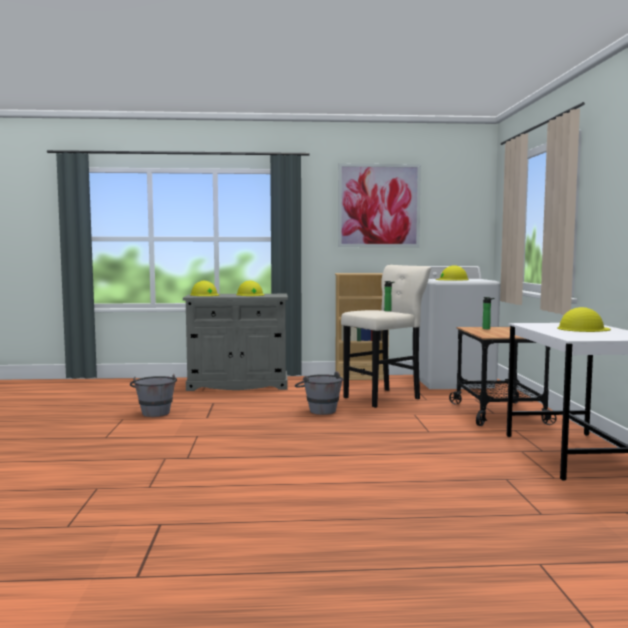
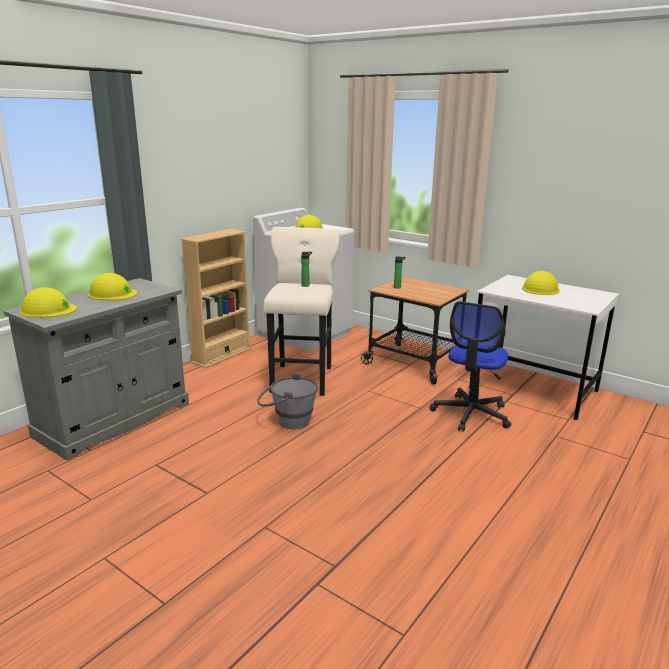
camera: 50 degrees left, 15 degrees up
(155, 412) = (118, 519): grey bucket -> none
(379, 205) = (214, 144): picture -> none
(462, 446) = (471, 414): none -> office chair

